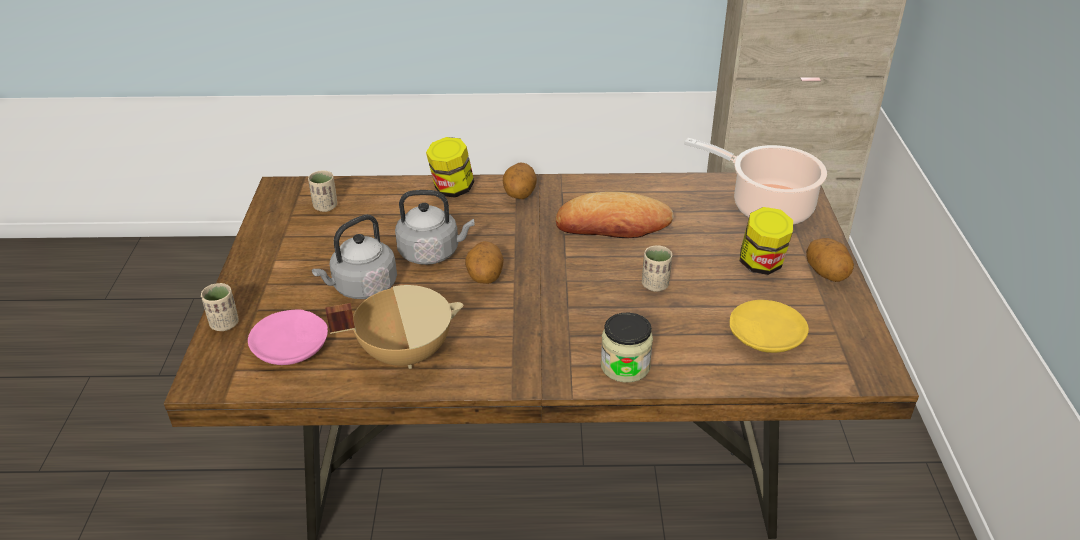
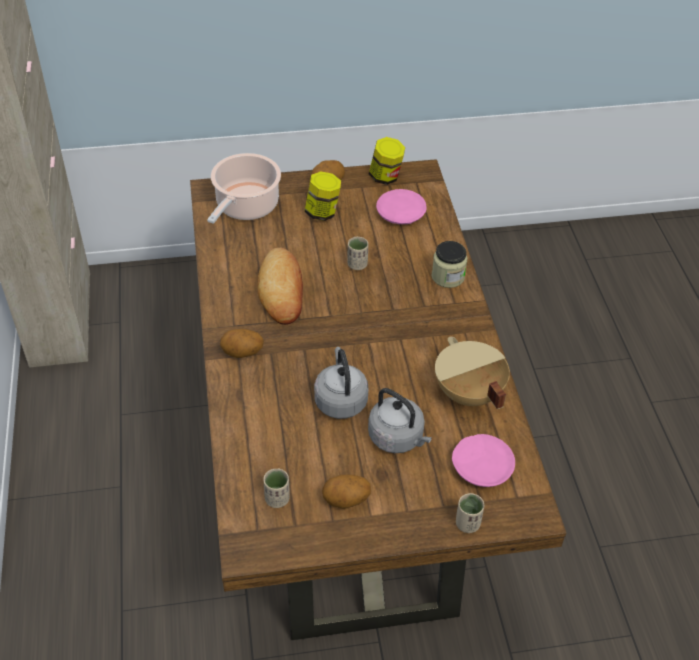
camera: 100 degrees left, 10 degrees up
(452, 189) = (237, 403): jar -> jar (385, 177)
(484, 278) = (368, 360): potato -> potato (346, 500)
(765, 336) = (400, 214): yellow plate -> pink plate

